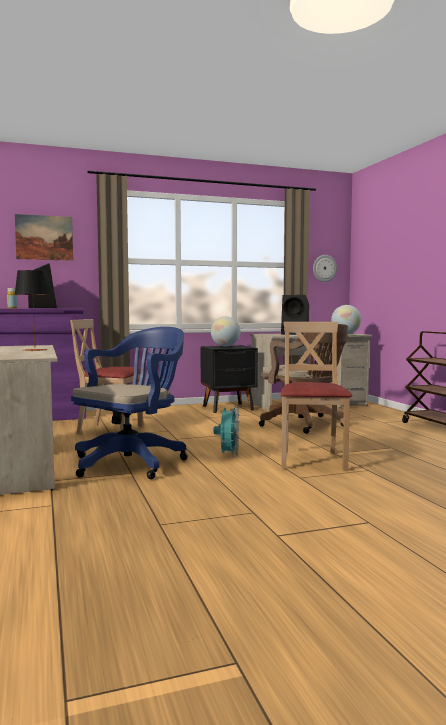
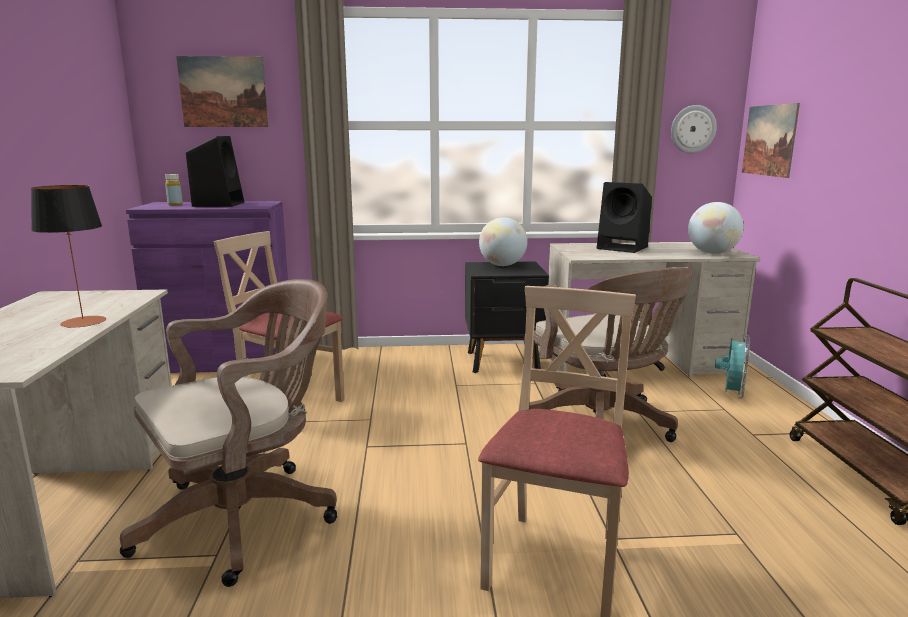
camera: 15 degrees right, 10 degrees up
(133, 462) = (246, 516): blue office chair -> brown office chair
(228, 455) = (415, 516): turquoise fan -> turquoise fan (731, 394)
(367, 273) = (769, 140): none -> picture

